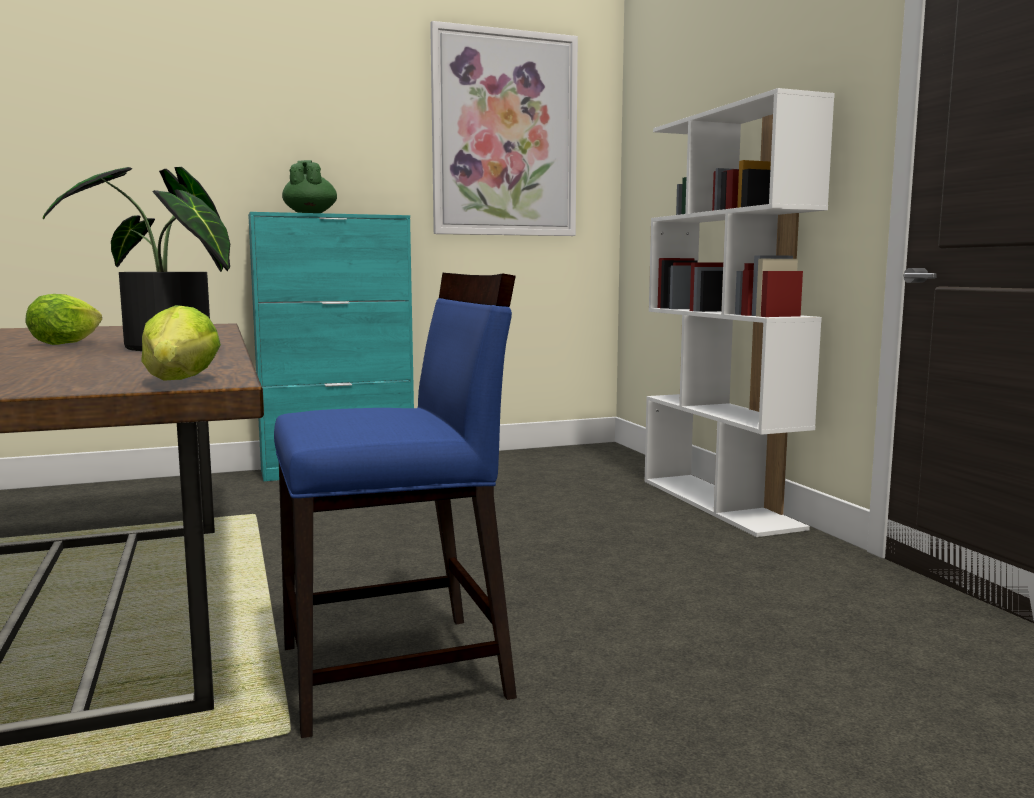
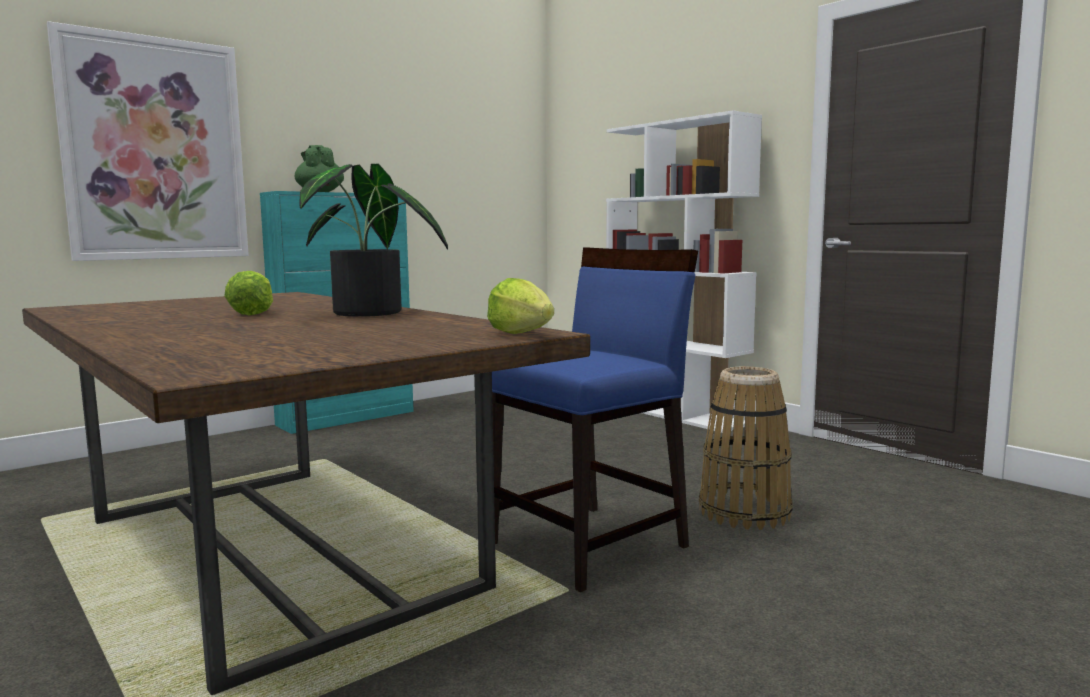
camera: 20 degrees left, 0 degrees up
(504, 134) = (463, 126): picture -> picture (155, 150)
(653, 660) = (744, 512): none -> basket

